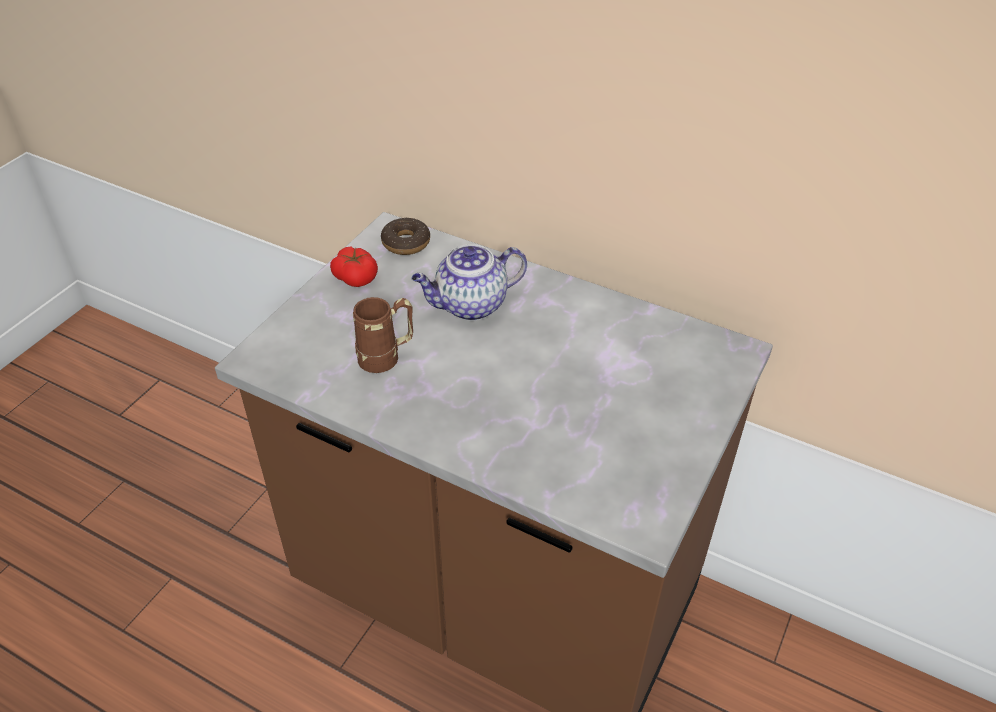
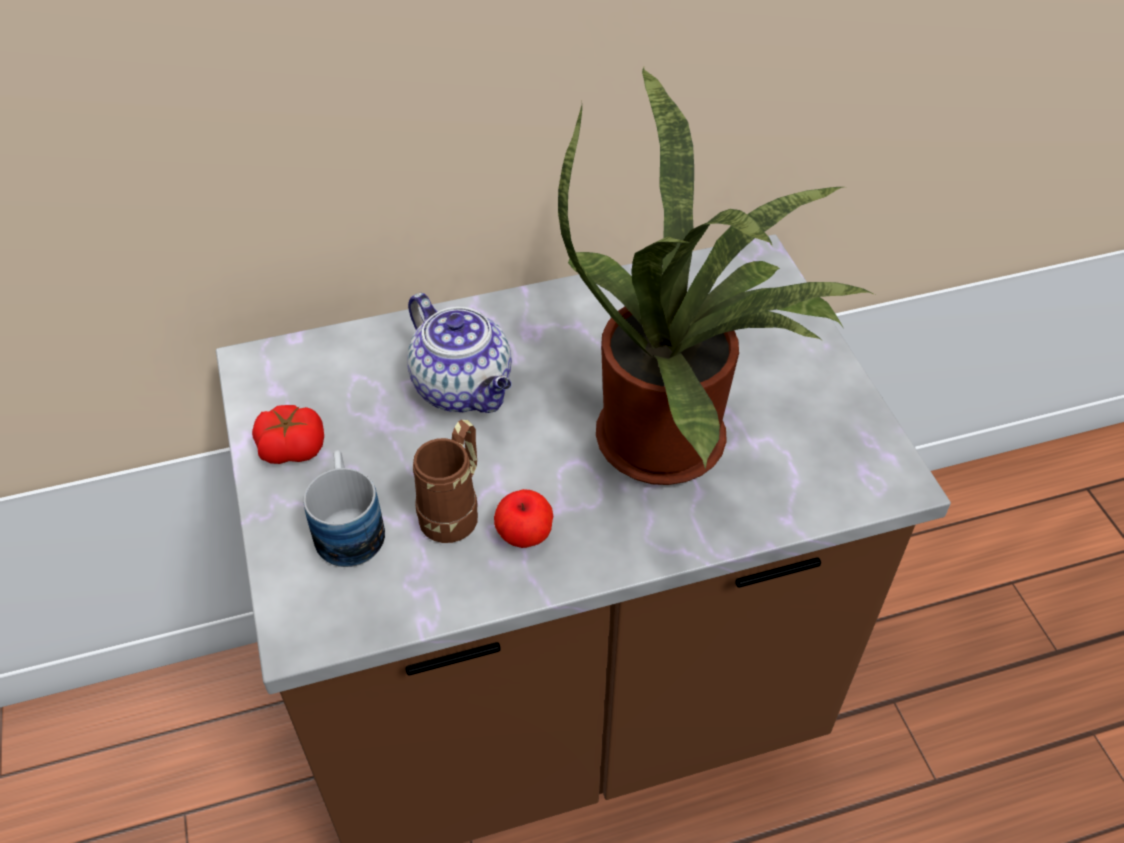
camera: 45 degrees left, 5 degrees up
(332, 329) = (349, 525): none -> mug
(403, 393) = (525, 534): none -> apple
(406, 243) = (297, 367): donut -> none
(470, 305) = (465, 389): teapot -> teapot turned 60 degrees counterclockwise
(544, 407) = (674, 440): none -> potted plant

